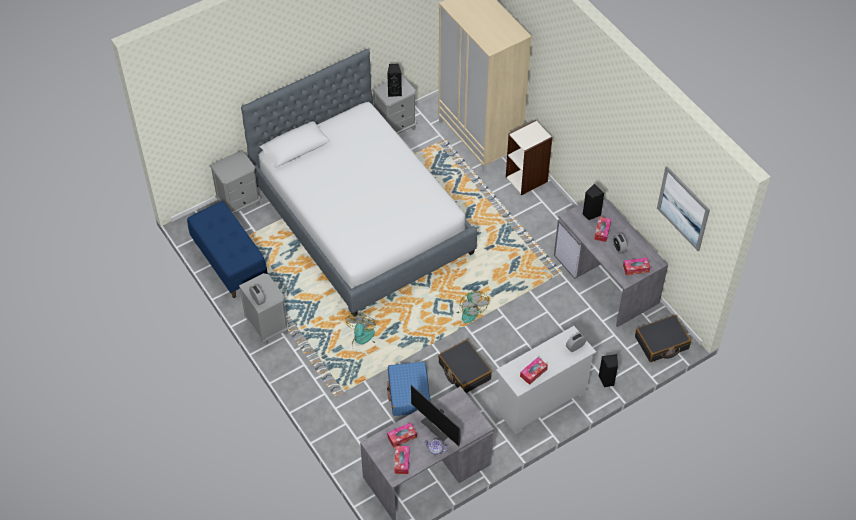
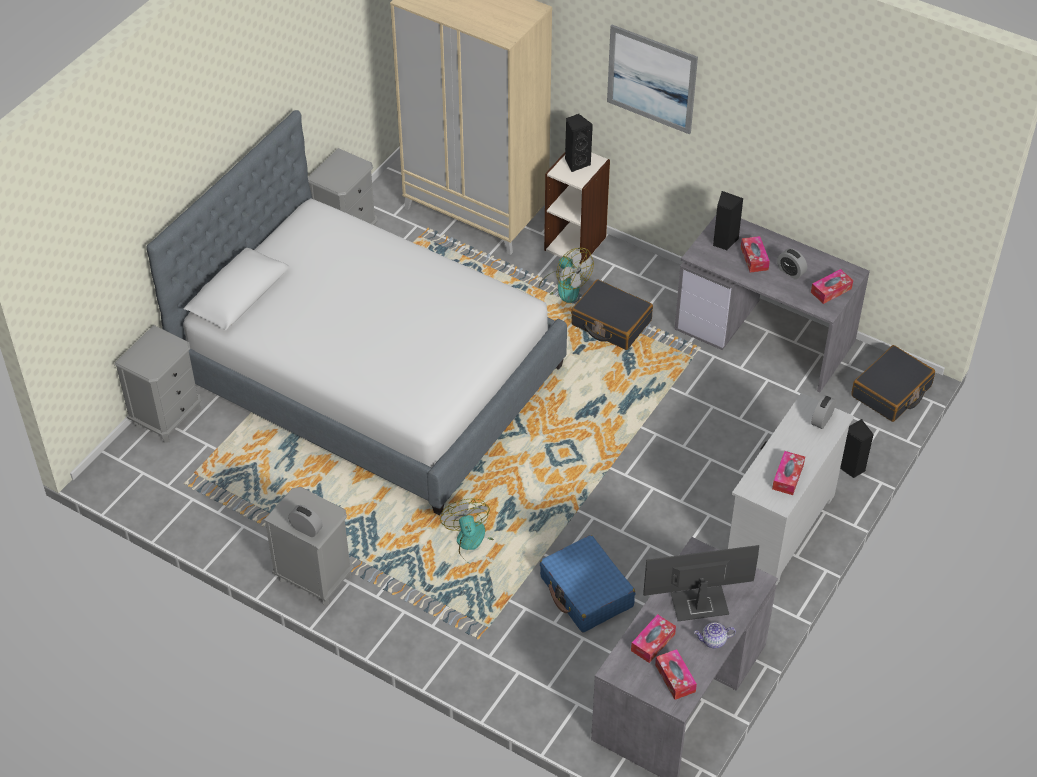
camera: 25 degrees left, 5 degrees down
(229, 262) = (199, 506): blue bench -> none
(394, 92) = (342, 173): black speaker -> black speaker (576, 163)
(439, 426) = (698, 605): monitor -> monitor turned 150 degrees clockwise
(464, 371) = (647, 530): black suitcase -> black suitcase (611, 323)
(468, 310) = (601, 445): fan -> fan (563, 286)
(683, 208) = (892, 166): picture -> picture (651, 79)

